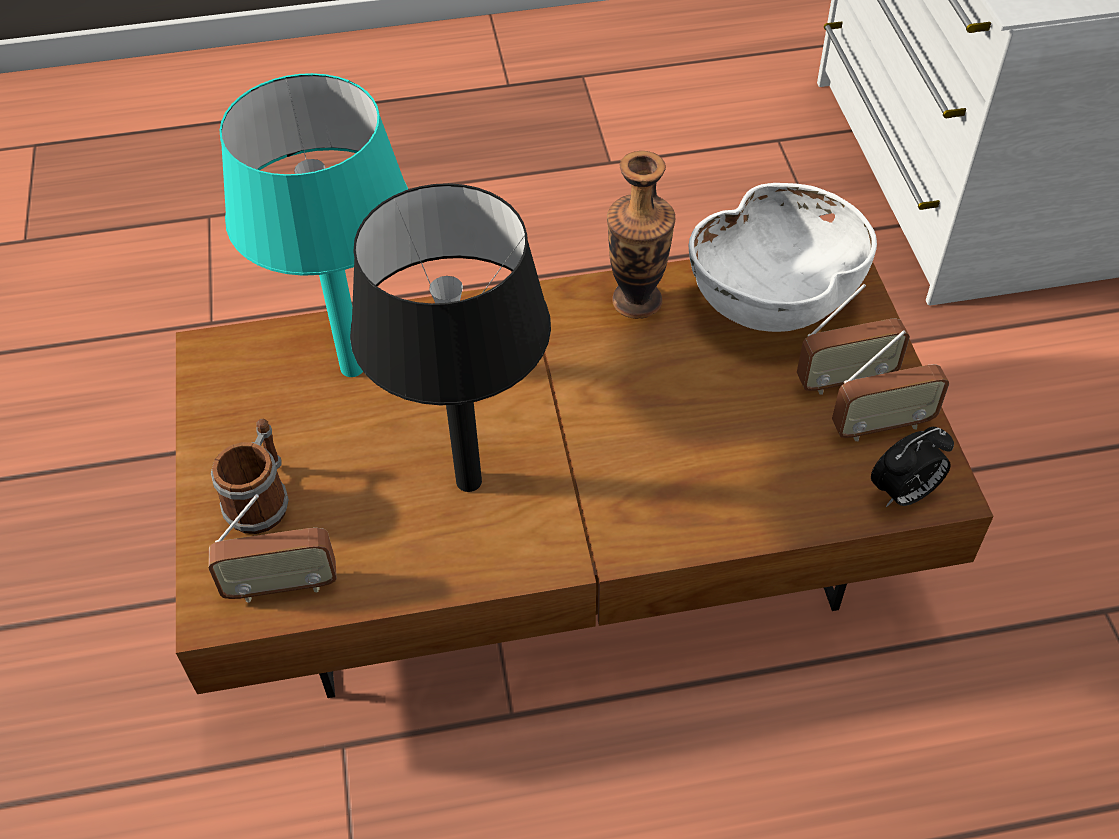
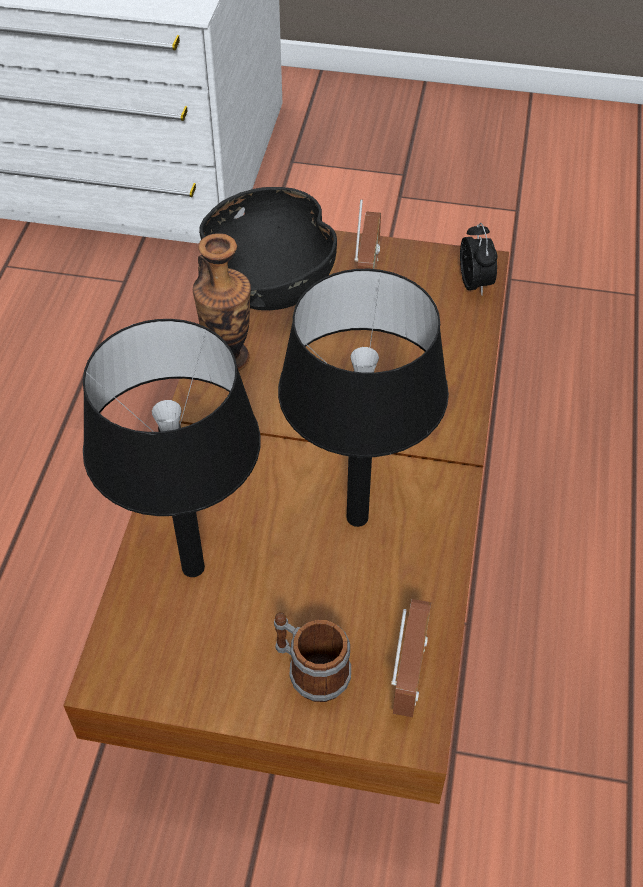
camera: 70 degrees left, 0 degrees up
(351, 369) = (194, 568): turquoise table lamp -> black table lamp
(774, 298) = (271, 282): white bowl -> black bowl
(881, 426) = (415, 273): radio -> none

